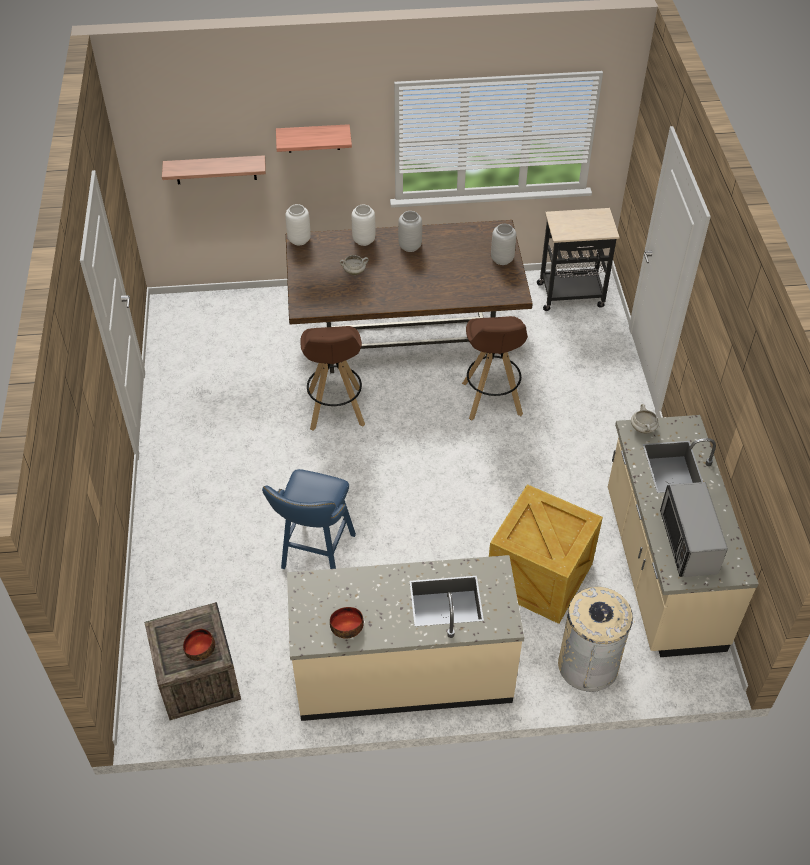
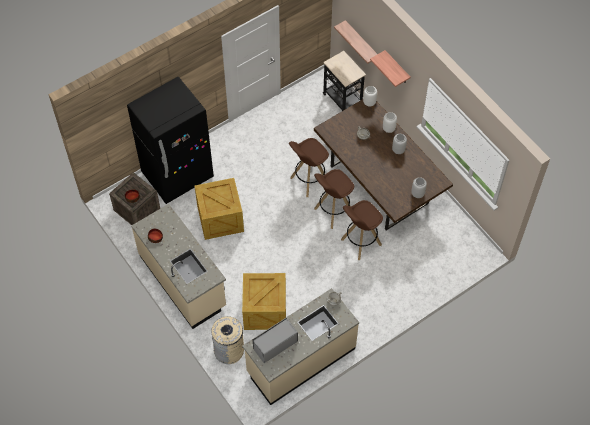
camera: 60 degrees right, 10 degrees up
(180, 581) = (178, 175): none -> black fridge
(315, 558) = (219, 218): blue stool -> crate
(414, 407) = (332, 211): none -> brown stool
(571, 295) = (463, 245): cart -> cart (343, 100)

